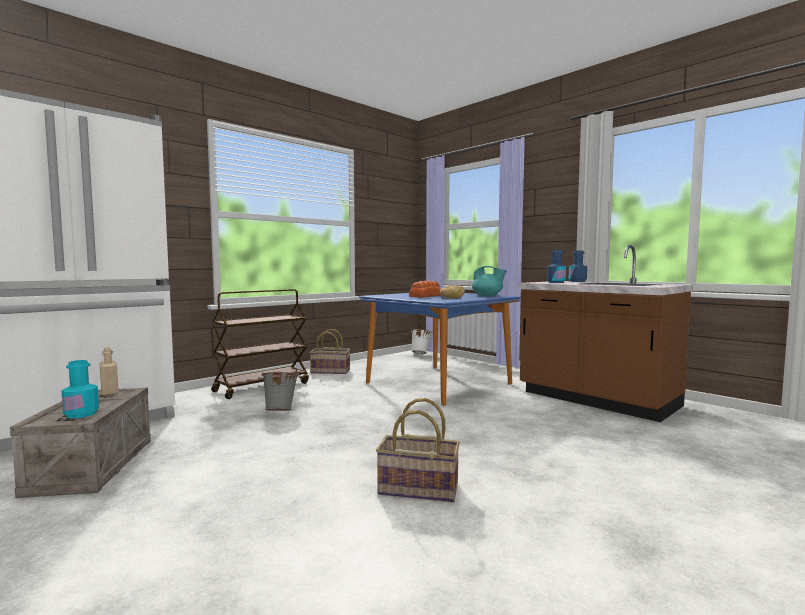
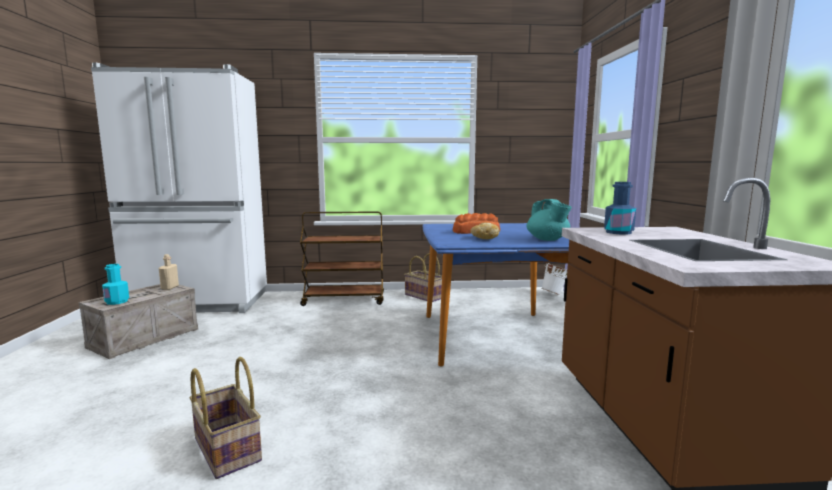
camera: 40 degrees right, 5 degrees up
(280, 411) = (309, 328): grey bucket -> none
(577, 281) = (681, 232): blue bottle -> none

